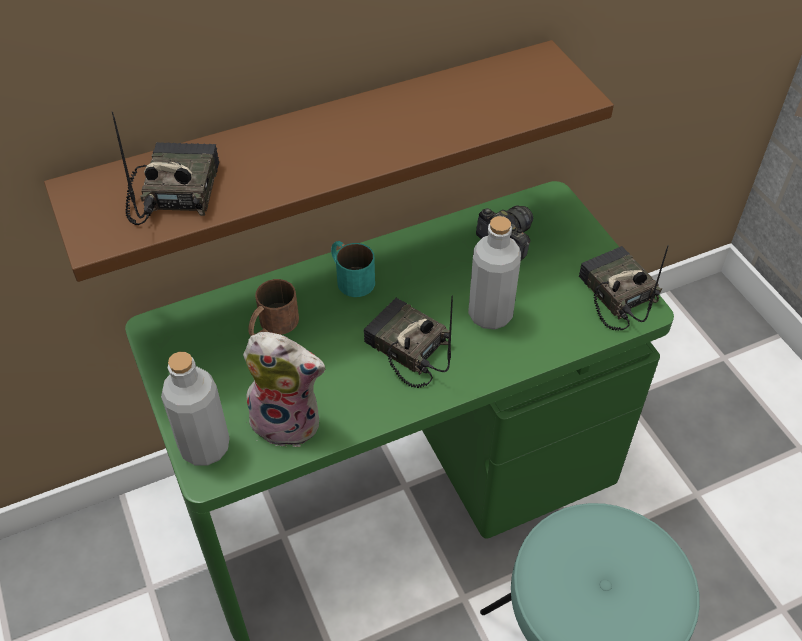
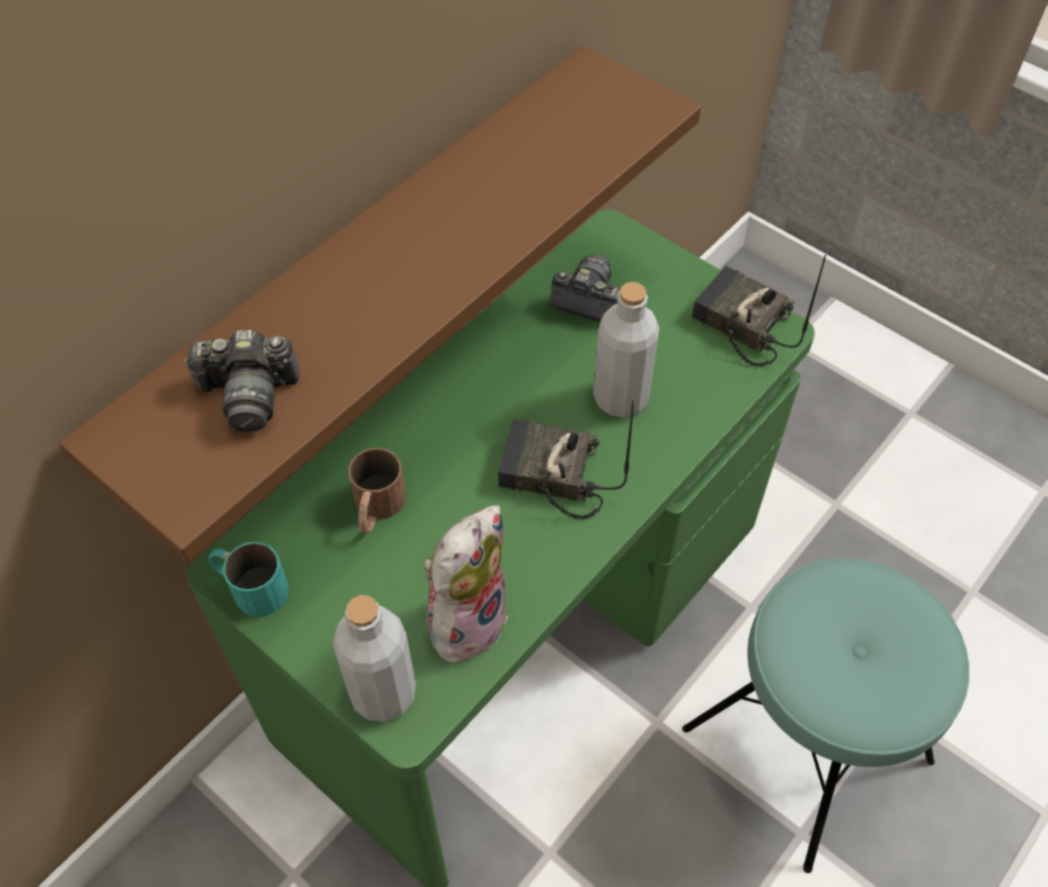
camera: 25 degrees left, 5 degrees up
(174, 191) = (249, 394): radio -> camera
(289, 420) = (465, 618): plush toy -> plush toy turned 45 degrees counterclockwise
(350, 277) = (434, 412): turquoise mug -> turquoise mug (249, 586)

